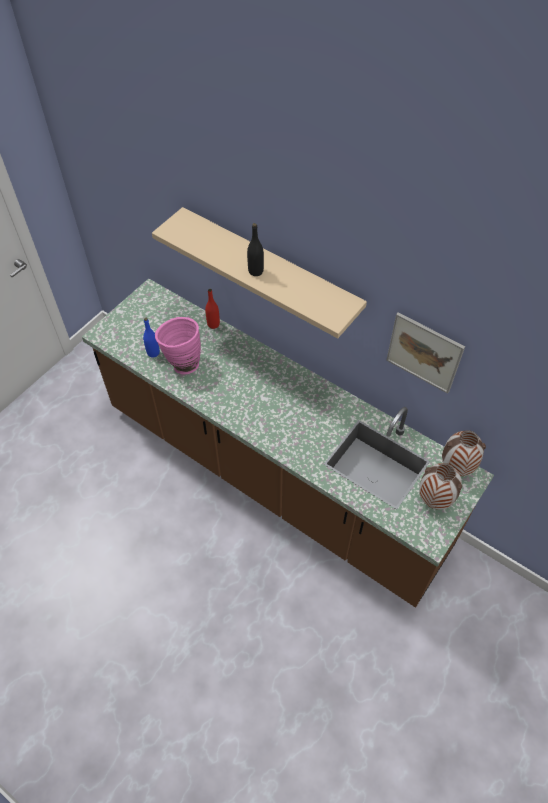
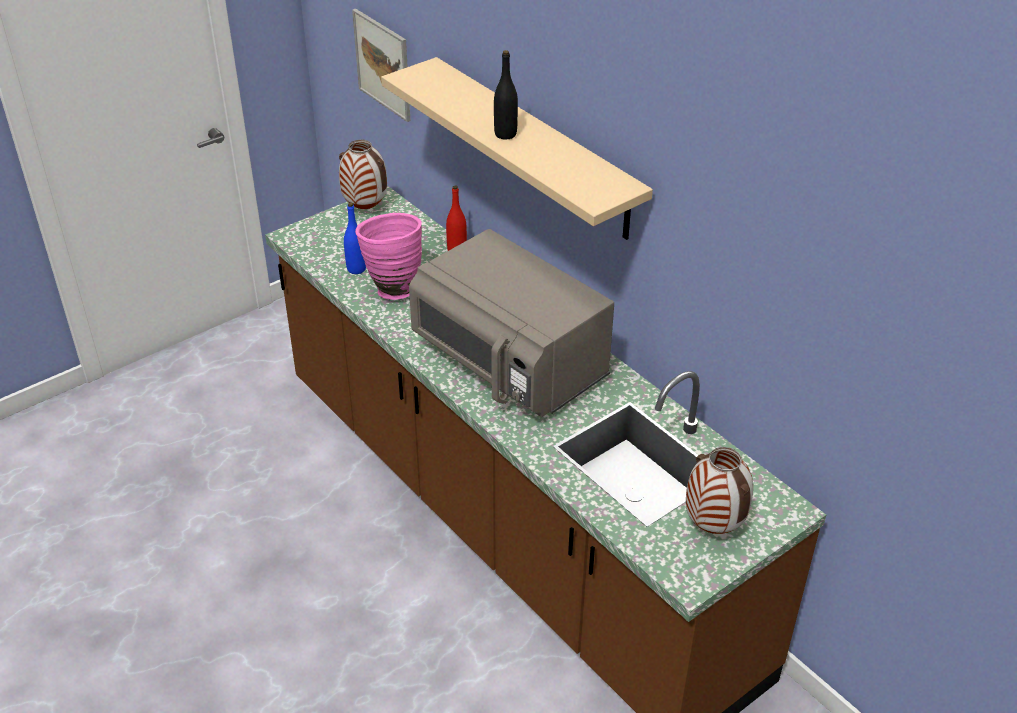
camera: 15 degrees right, 15 degrees down
(277, 408) = (509, 365): none -> grey microwave
(424, 352) = (727, 276): picture -> picture (383, 64)
(456, 467) = (766, 492): vase -> vase (366, 208)

